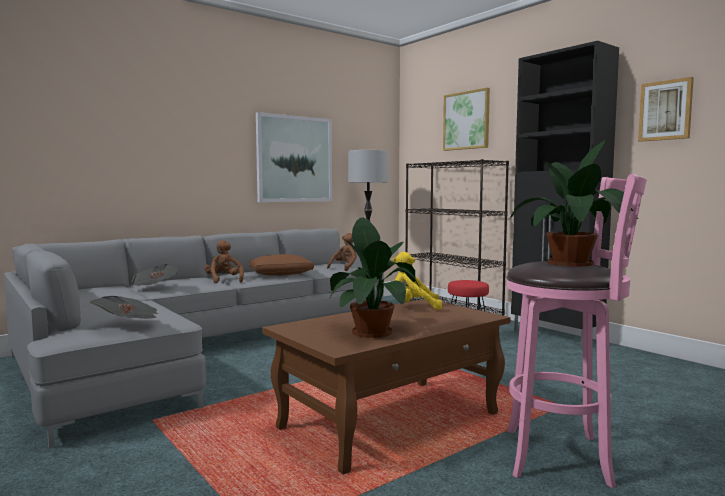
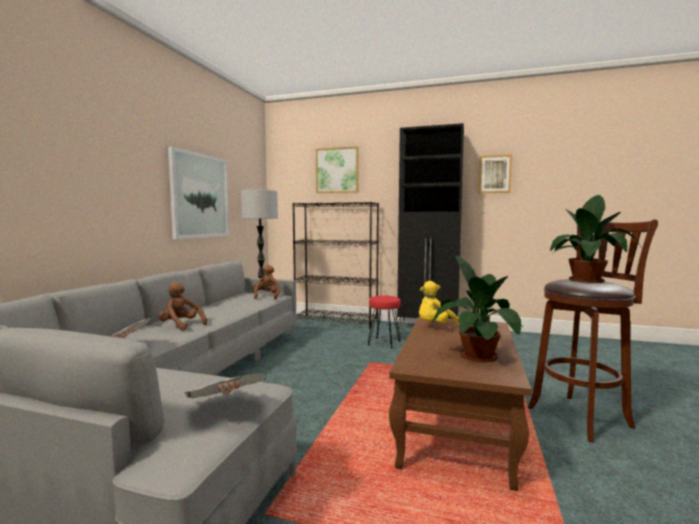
camera: 35 degrees left, 0 degrees up
(281, 274) = (225, 310): brown pillow -> none
(563, 457) = (582, 416): pink stool -> brown stool

